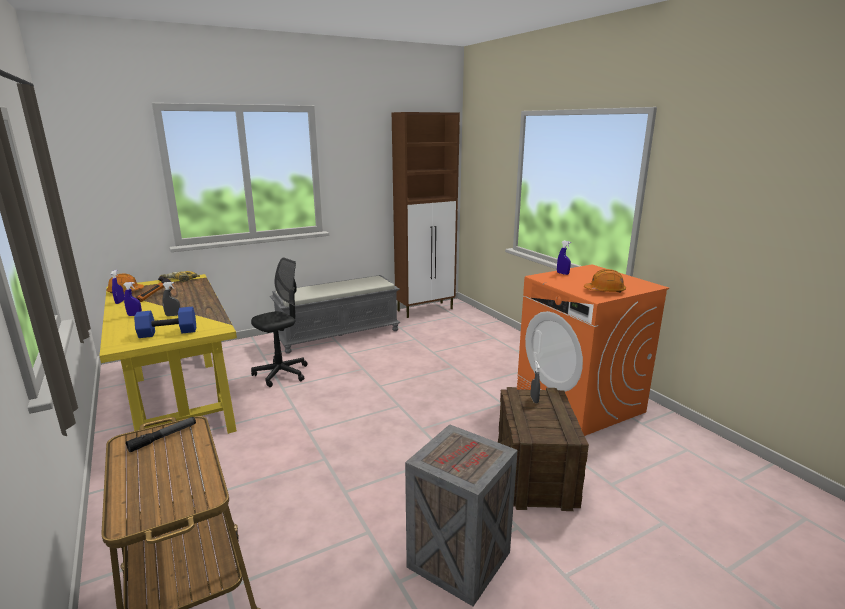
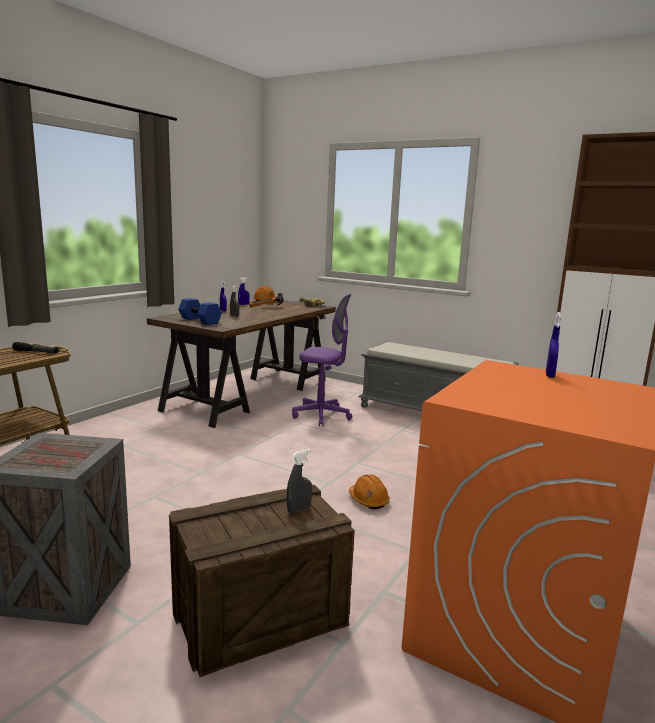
camera: 60 degrees right, 5 degrees down
(178, 393) = (249, 394): yellow desk -> brown desk
(281, 374) = (321, 415): black office chair -> purple office chair
(604, 291) = (506, 402): orange hard hat -> orange hard hat (368, 500)

